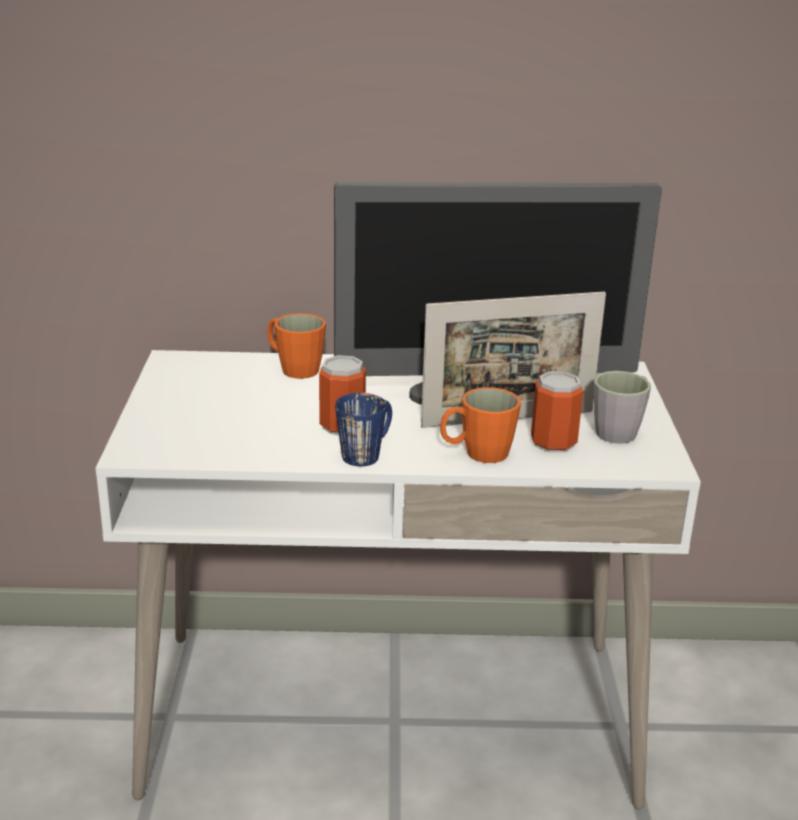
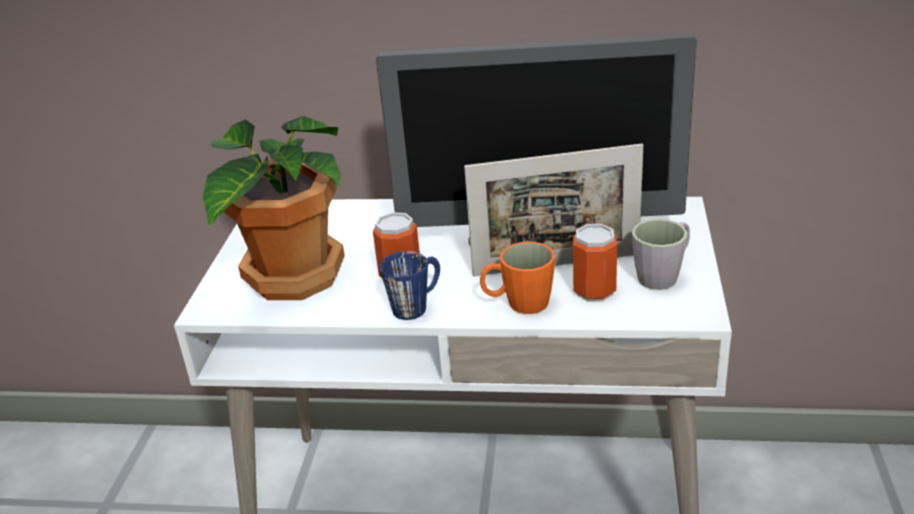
camera: 10 degrees right, 5 degrees up
(219, 425) = (291, 277): none -> potted plant
(293, 368) = (370, 215): orange mug -> none

